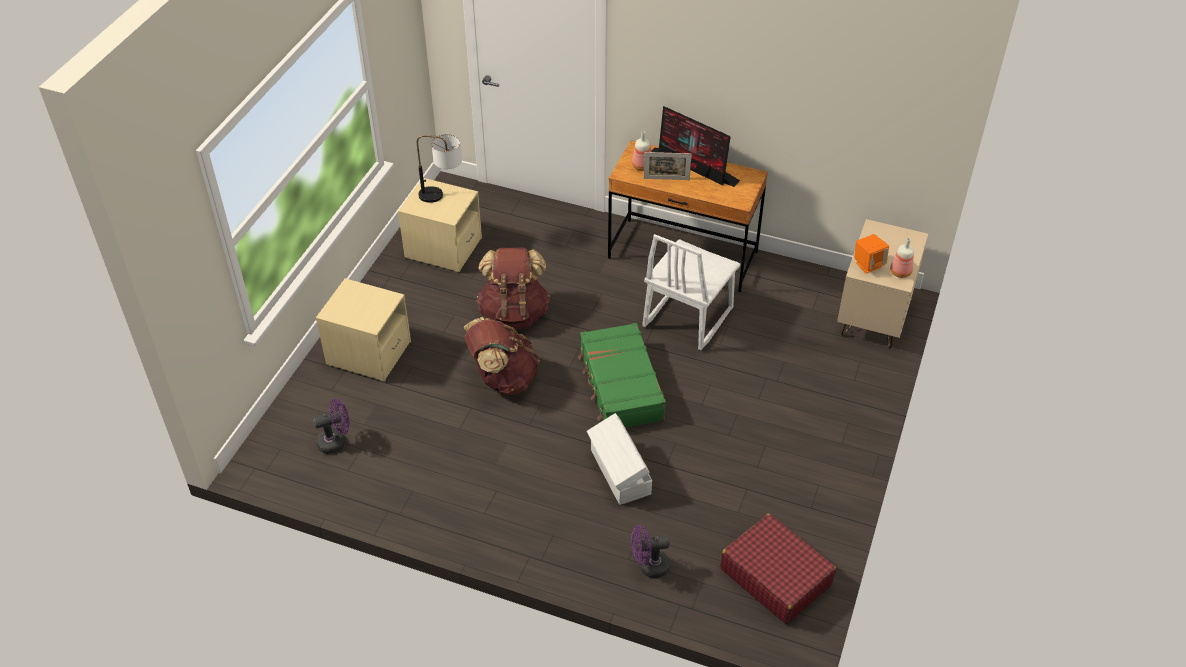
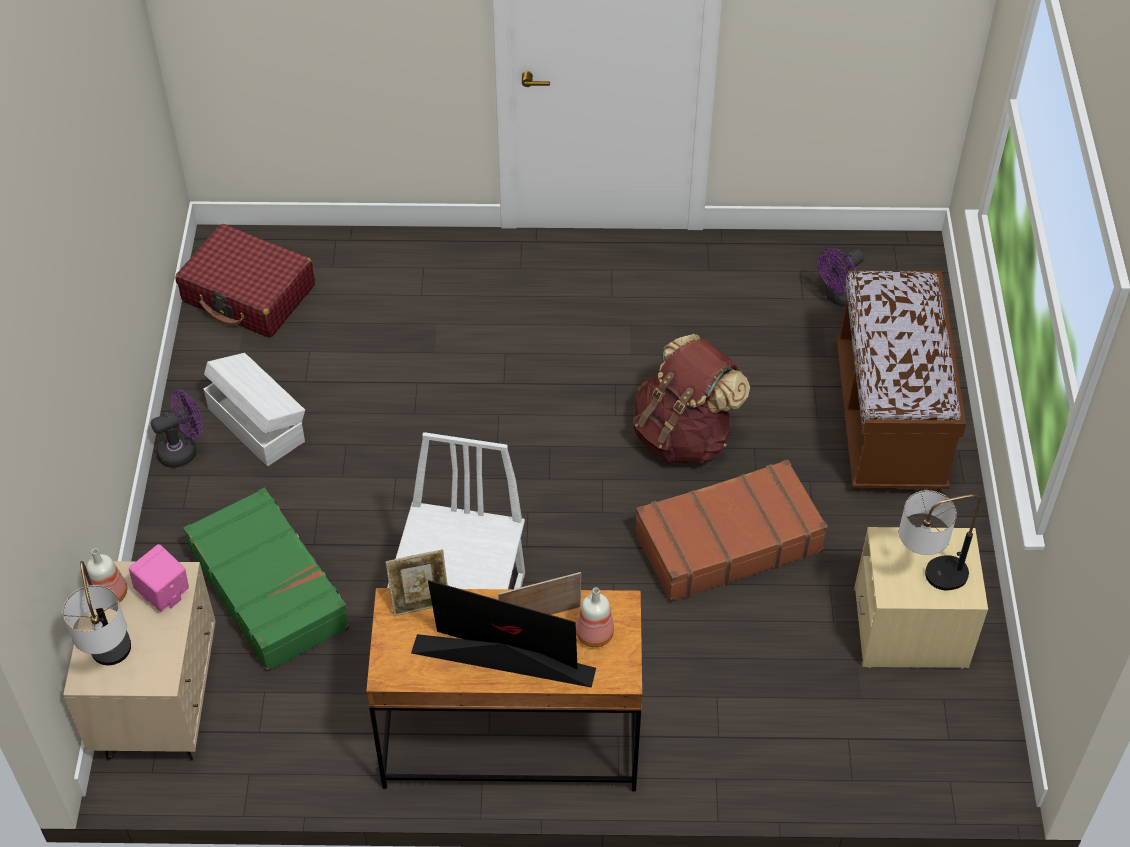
camera: 160 degrees right, 5 degrees up
(368, 353) = (888, 419): beige nightstand -> brown bench
(514, 313) = (727, 542): brown backpack -> brown suitcase
(619, 473) = (471, 357): white storage box -> white storage box (257, 423)
(620, 386) = (518, 471): green suitcase -> green suitcase (270, 589)
(649, 566) = (397, 266): purple fan -> purple fan (183, 450)
(727, 200) = (420, 601): none -> picture frame
(868, 264) = (164, 594): orange speaker -> pink speaker
(899, 239) = (114, 664): none -> table lamp

